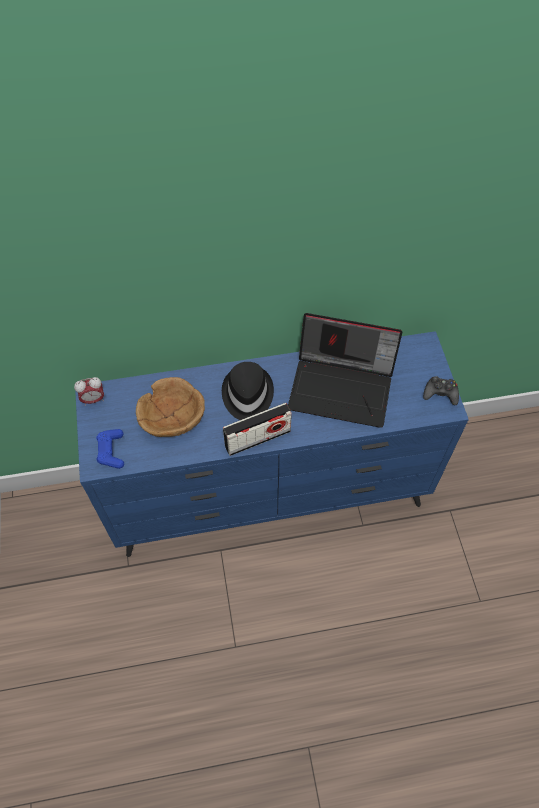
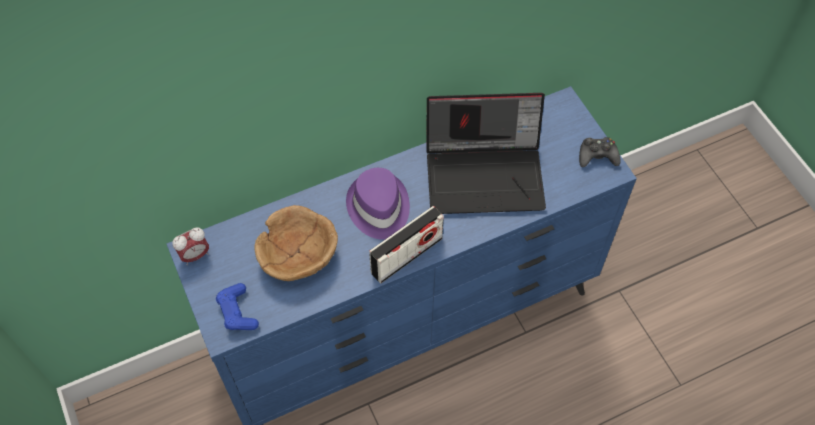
camera: 15 degrees left, 0 degrees up
(247, 395) = (378, 207): black hat -> purple hat

